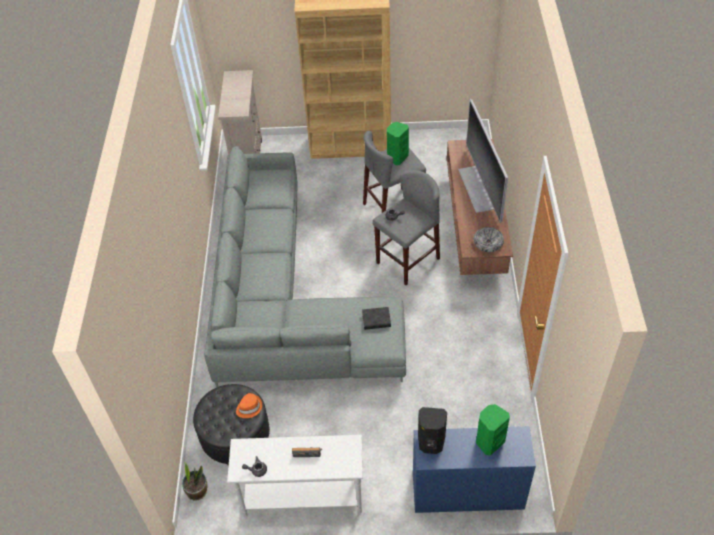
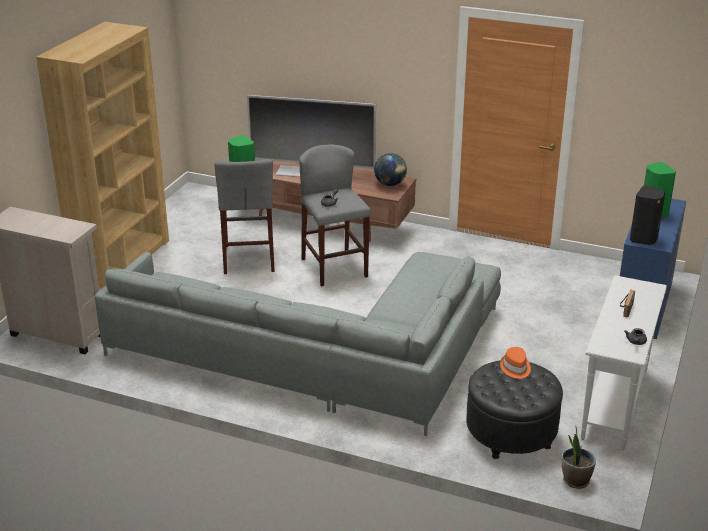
camera: 70 degrees left, 20 degrees down
(376, 320) = (442, 265): black book -> none
(488, 243) = (390, 184): bowl -> globe

